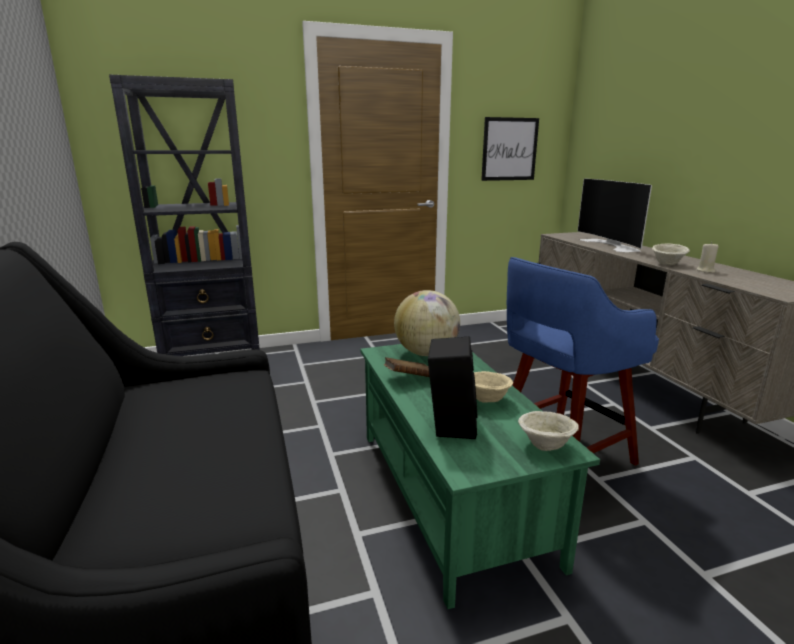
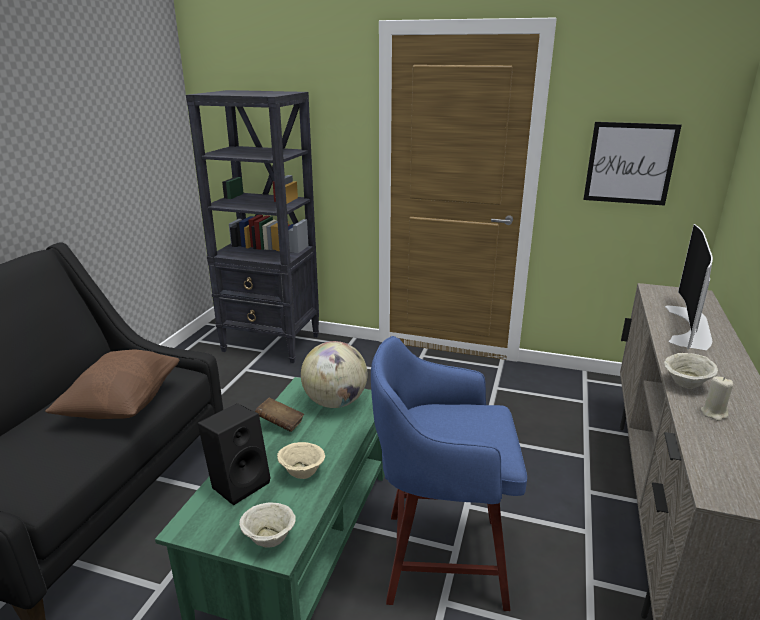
camera: 35 degrees right, 5 degrees up
(220, 414) = (122, 405): none -> brown pillow

